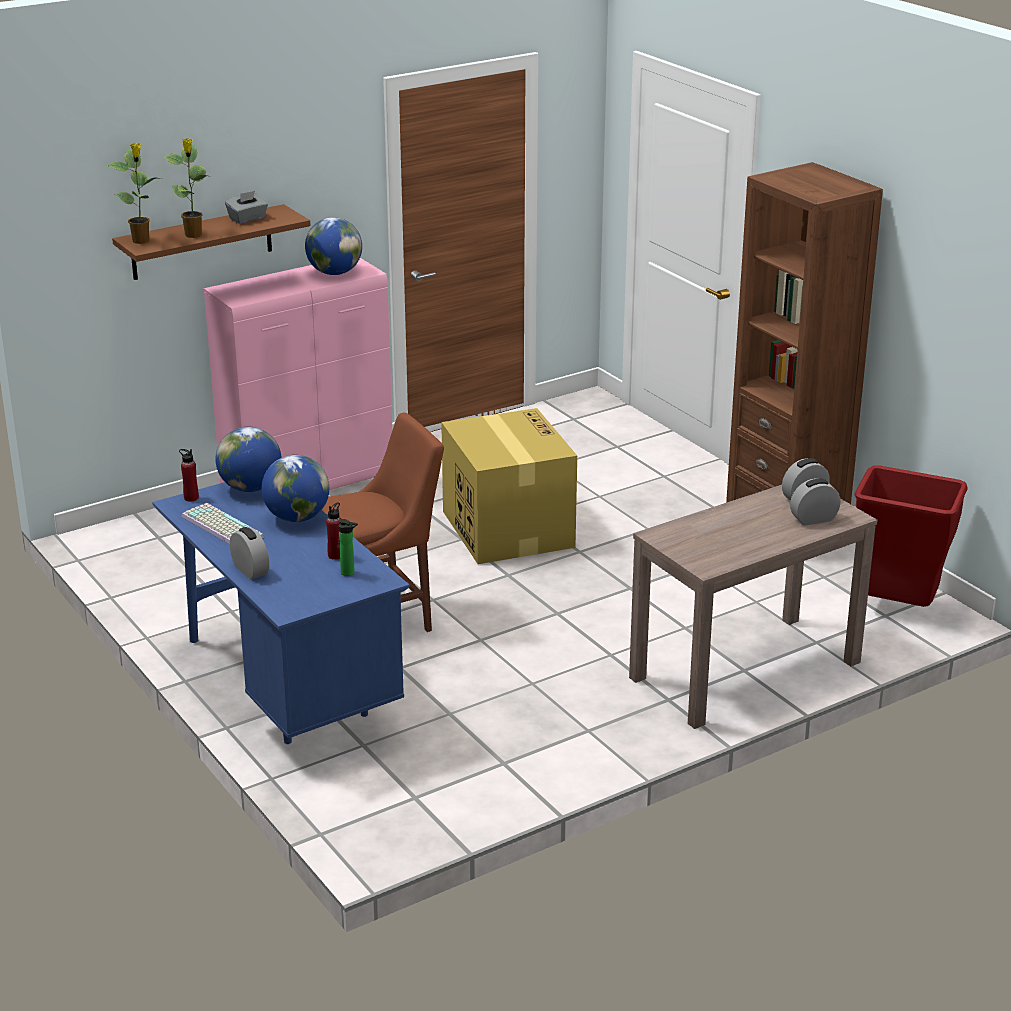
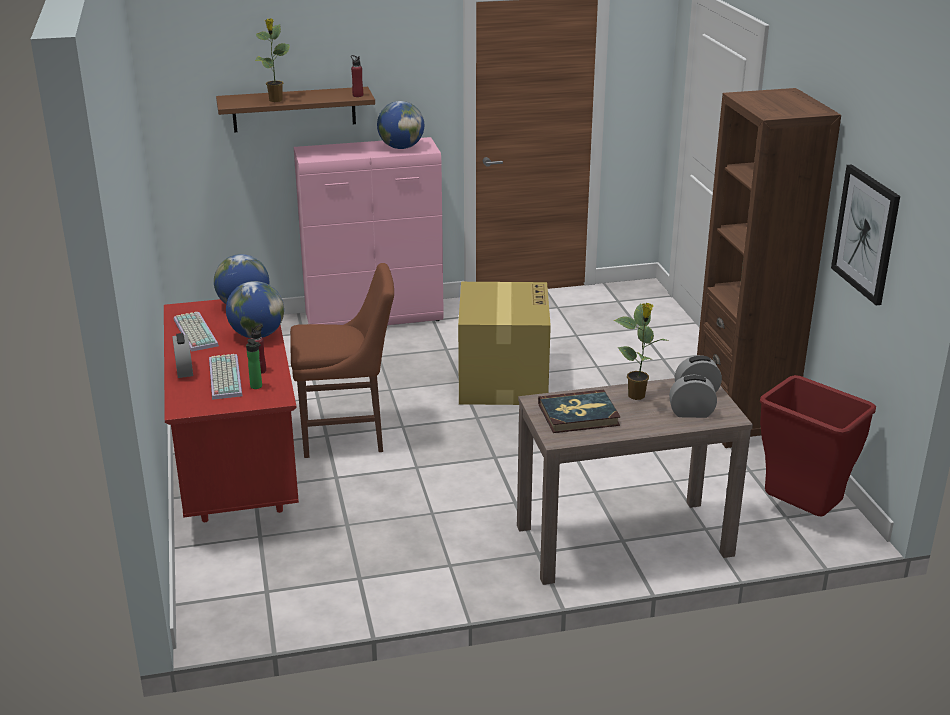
camera: 20 degrees right, 0 degrees up
(141, 241) = (234, 100): potted plant -> potted plant (637, 396)
(191, 498) = (193, 306): red bottle -> red bottle (357, 95)
(247, 219) = (328, 93): grey tissue box -> none
(284, 685) = (237, 473): blue desk -> red desk
(301, 569) = (223, 377): none -> keyboard
(707, 541) = (578, 415): none -> book
(929, 308) = (866, 233): none -> picture

